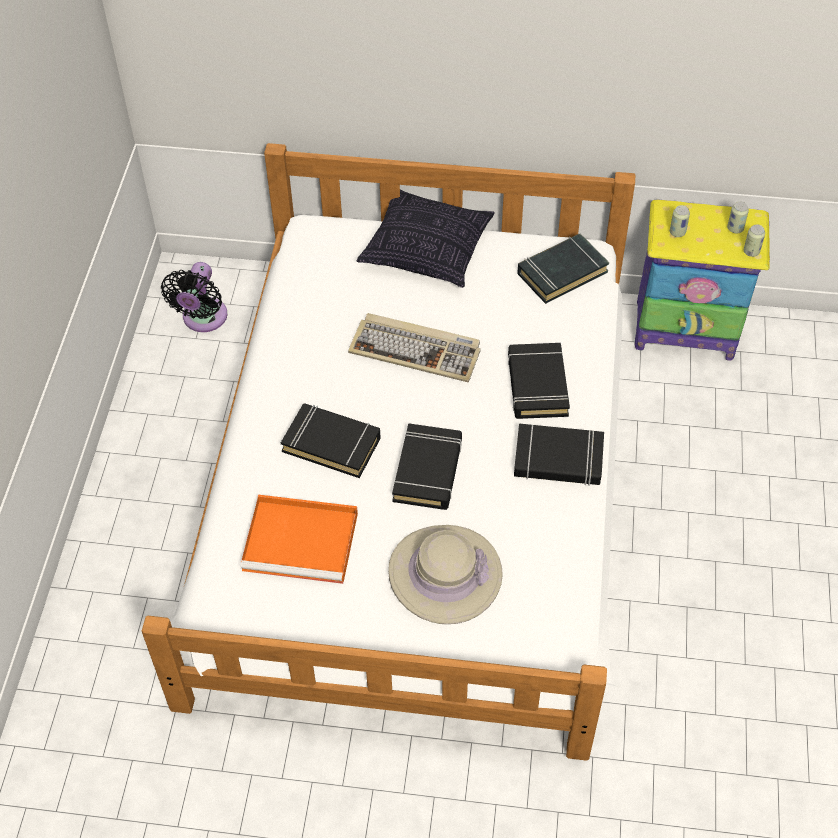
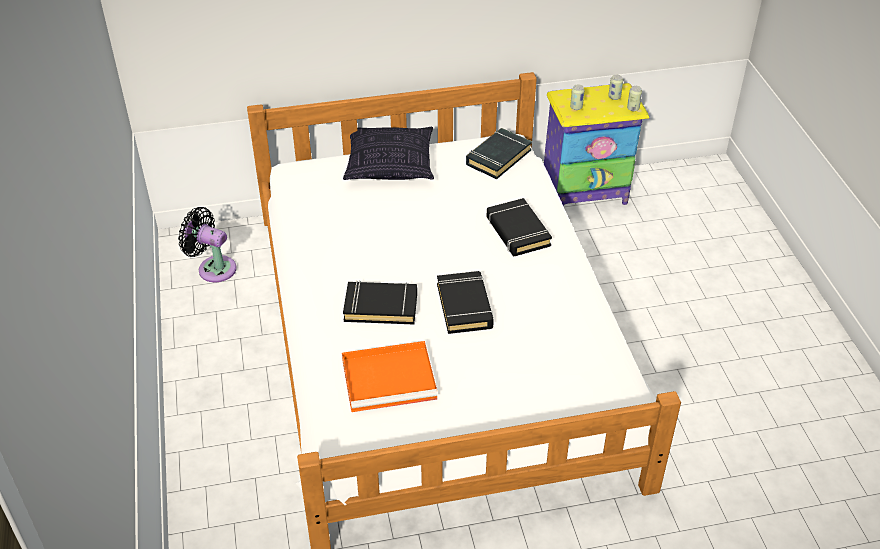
camera: 20 degrees left, 10 degrees down
(203, 319) = (213, 268): black fan -> black fan turned 120 degrees clockwise
(416, 350) = (415, 230): keyboard -> none
(445, 574) = (513, 372): beige hat -> none
(558, 459) = (558, 275): black book -> none

